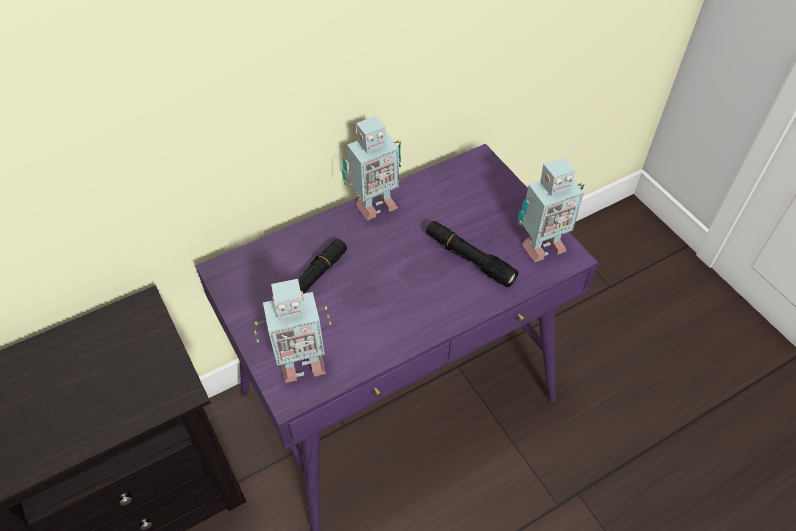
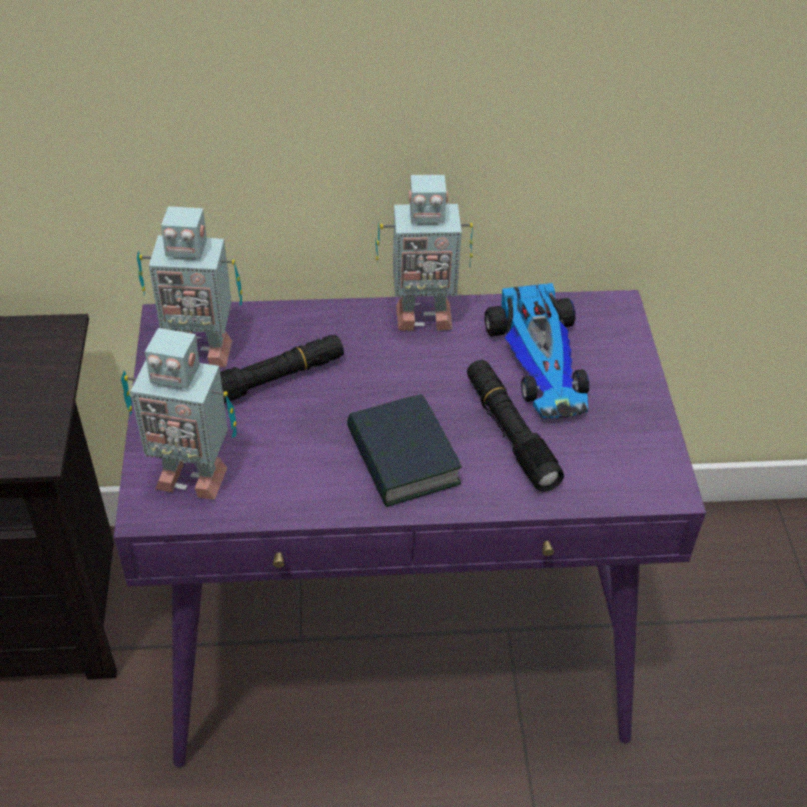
camera: 25 degrees right, 5 degrees down
(419, 299) = (402, 458): none -> book
(460, 207) = (542, 361): none -> toy car
(540, 246) = (629, 456): toy robot -> toy robot (200, 349)

